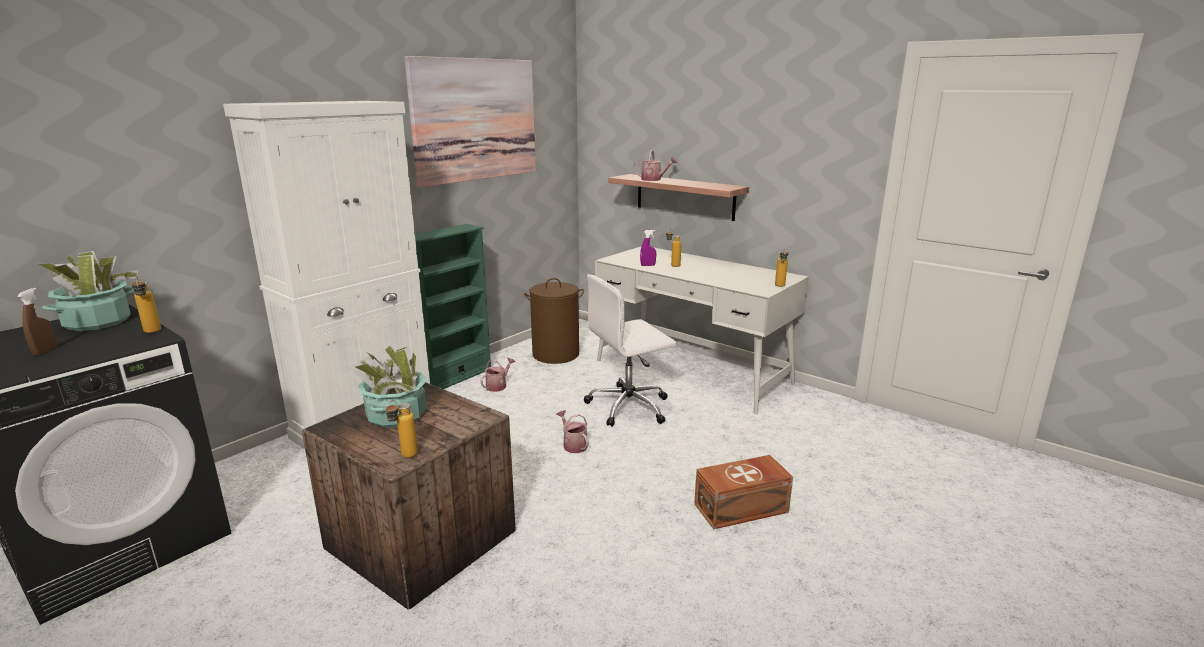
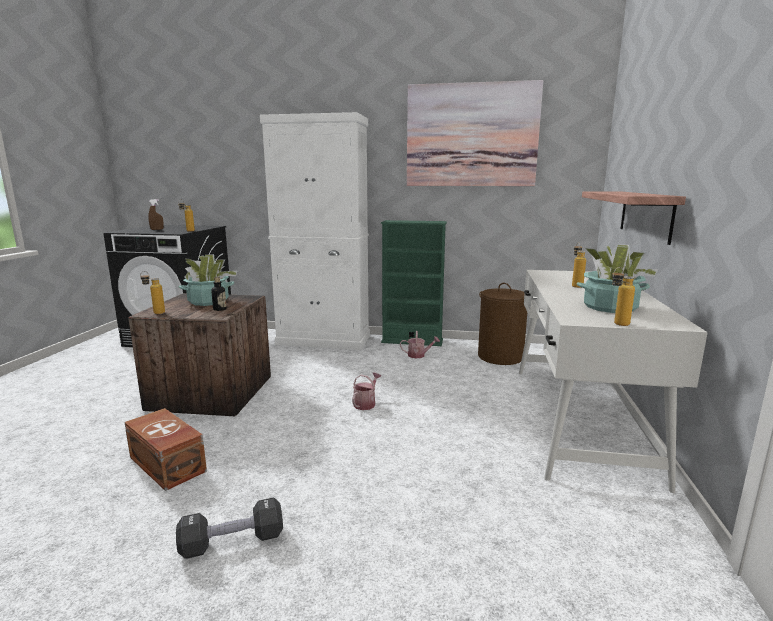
camera: 60 degrees right, 5 degrees down
(98, 322) = (197, 227): potted plant -> potted plant (609, 307)
(453, 413) = (220, 309): none -> bottle
(629, 406) = (458, 408): white office chair -> none
(648, 265) = (552, 280): purple spray bottle -> none
(654, 179) = (612, 192): watering can -> none
(743, 508) = (335, 513): brown storage box -> brown storage box (166, 465)
(751, 569) = (232, 542): none -> black dumbbell

